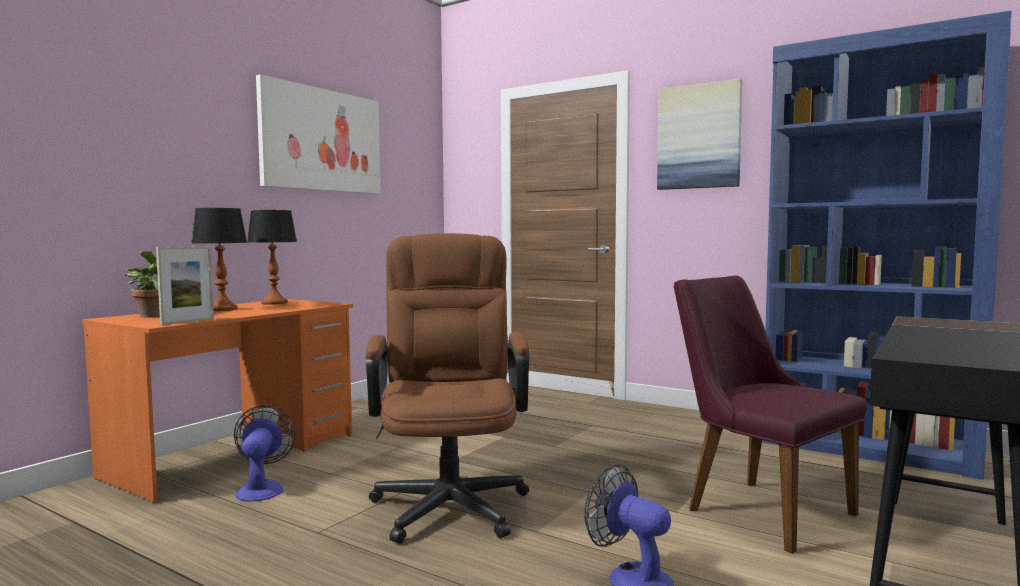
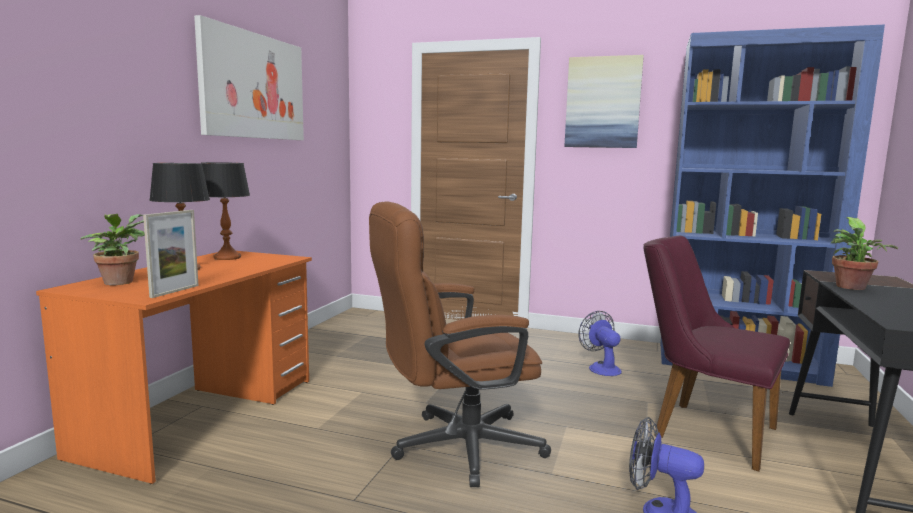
camera: 15 degrees left, 5 degrees up
(261, 488) = (260, 453): fan -> fan (601, 367)
(450, 500) = (453, 448): brown office chair -> brown office chair turned 90 degrees counterclockwise
(921, 329) = (852, 288): none -> potted plant

